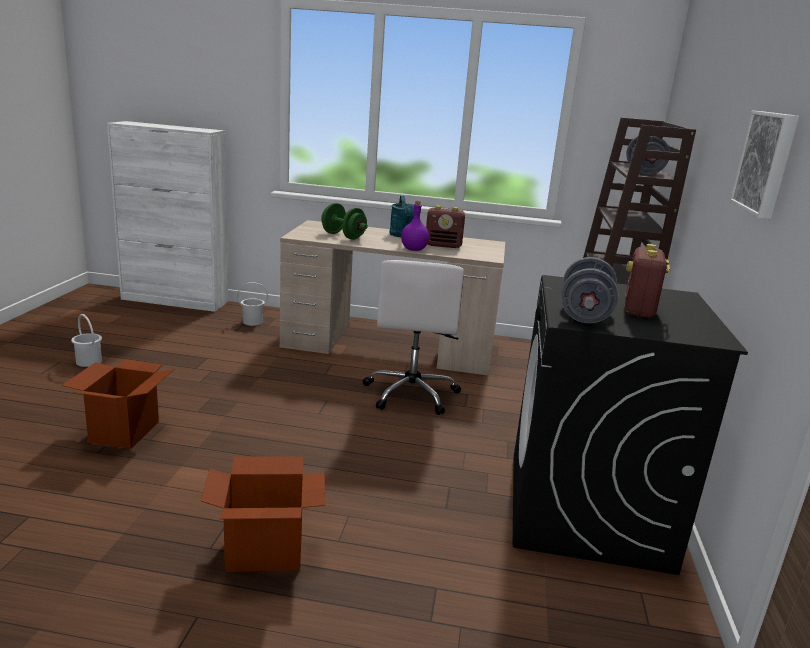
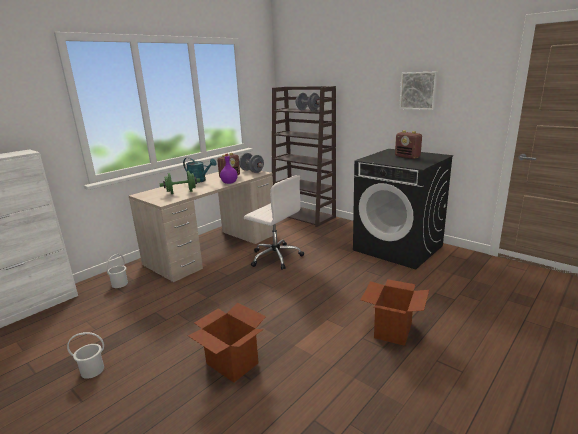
camera: 55 degrees left, 0 degrees up
(584, 314) = (410, 163): grey dumbbell -> grey dumbbell (252, 171)

